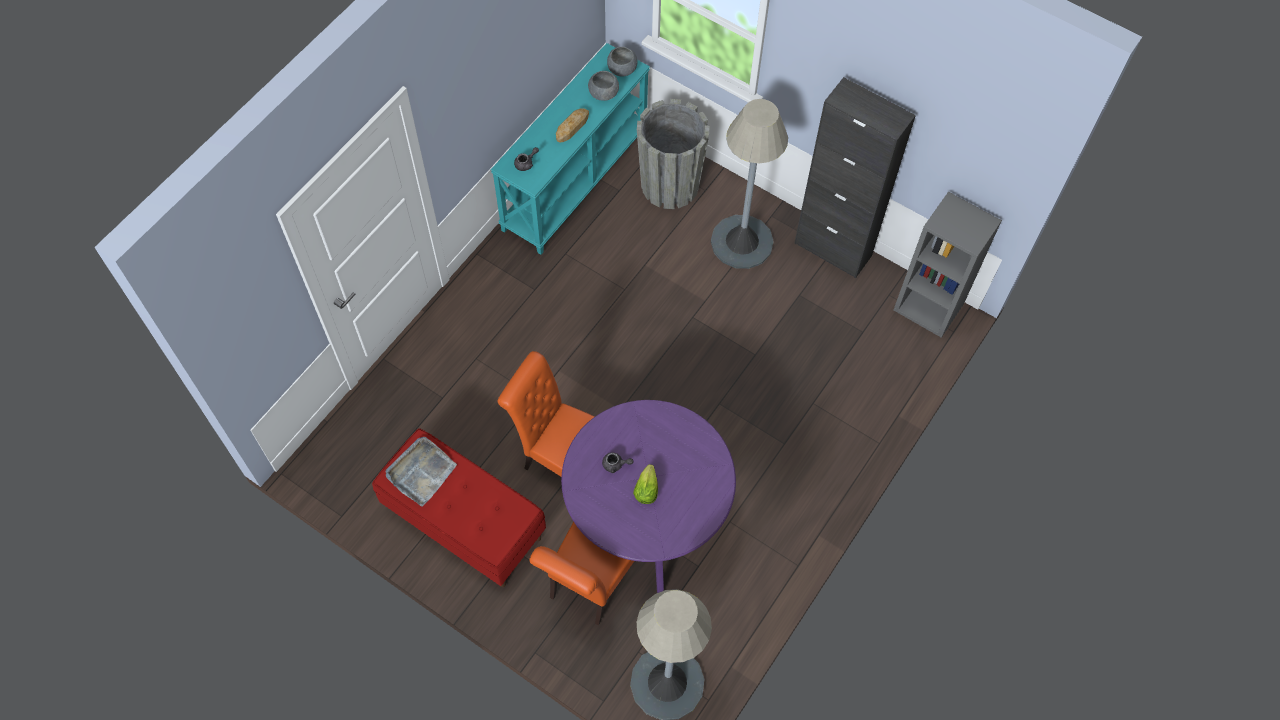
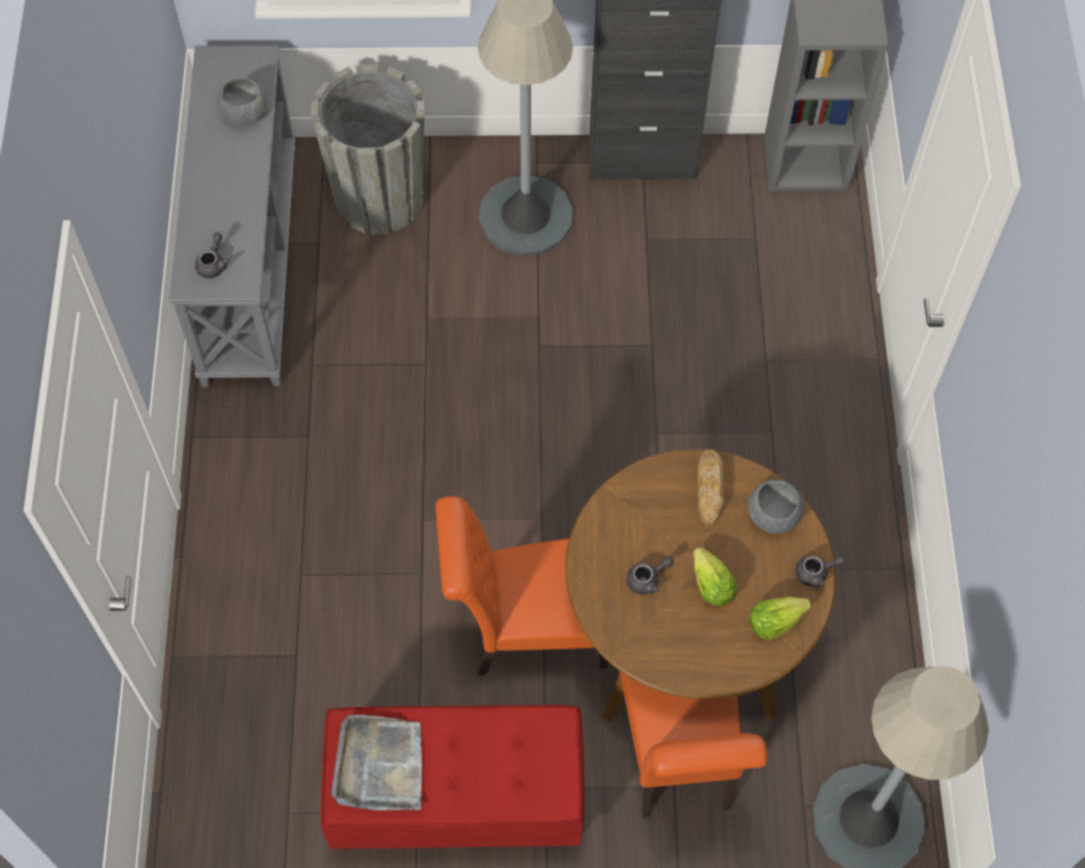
camera: 35 degrees left, 0 degrees up
(572, 127) = (238, 180): bread -> bread (709, 488)
(574, 179) = (248, 262): turquoise console table -> grey console table
(622, 69) = (244, 69): grey bowl -> grey bowl (773, 516)
(646, 521) = (685, 638): purple dining table -> brown dining table
(664, 531) = (774, 622): none -> lettuce
(708, 521) = (816, 573): none -> grey teapot

